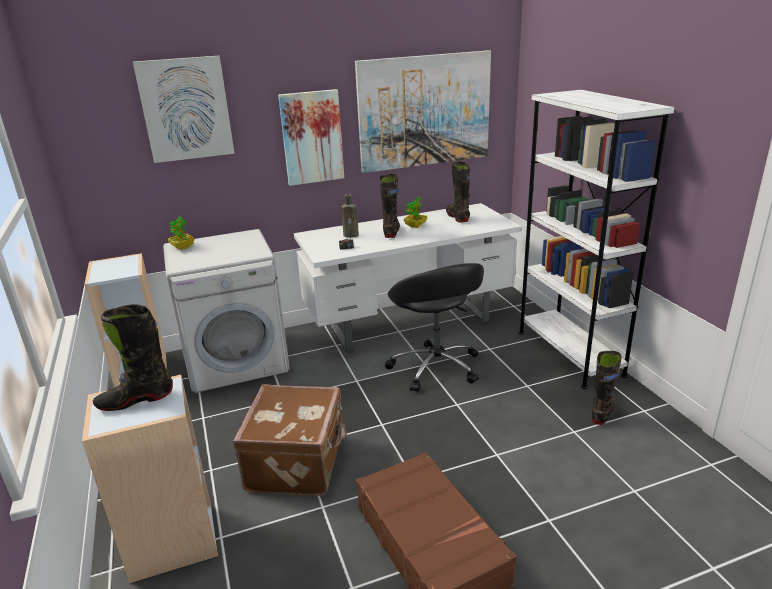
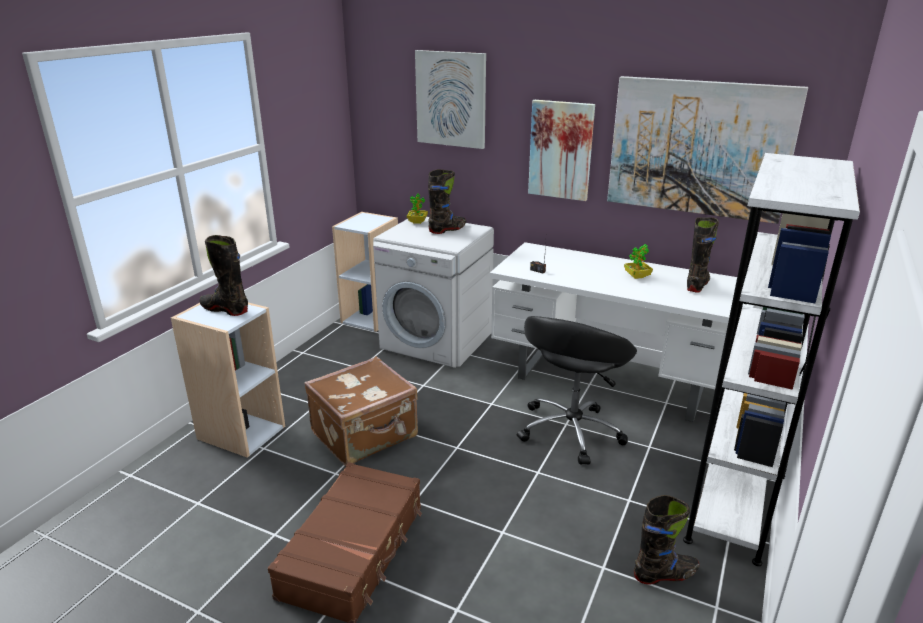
camera: 45 degrees right, 0 degrees up
(352, 235) = (564, 262): brown bottle -> none
(391, 232) = (603, 273): black boot -> black boot (447, 229)

